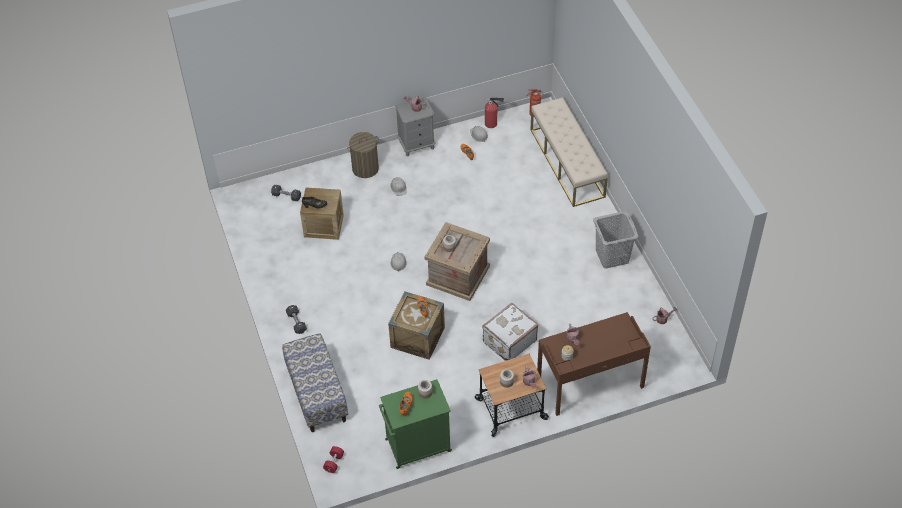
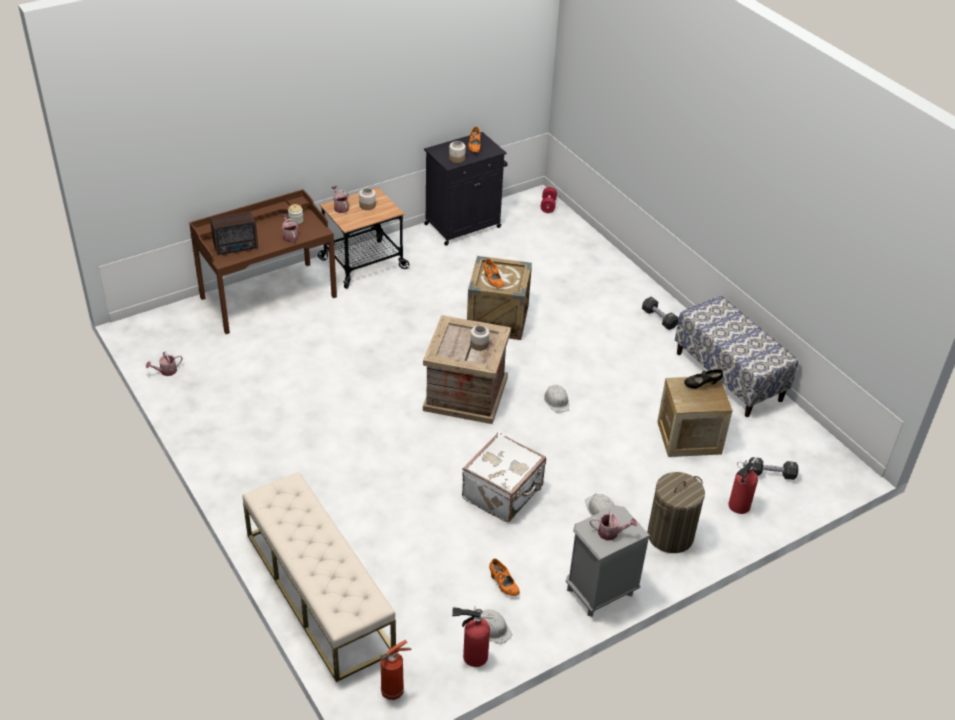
camera: 165 degrees right, 10 degrees down
(316, 394) = (596, 256): bench -> bench (729, 376)
(318, 179) = (737, 507): none -> fire extinguisher
(416, 446) = (464, 225): green cabinet -> black cabinet
(509, 341) = (378, 326): white suitcase -> white suitcase (504, 493)
(612, 256) = (237, 444): grey laundry basket -> none
(613, 331) = (237, 248): none -> radio

